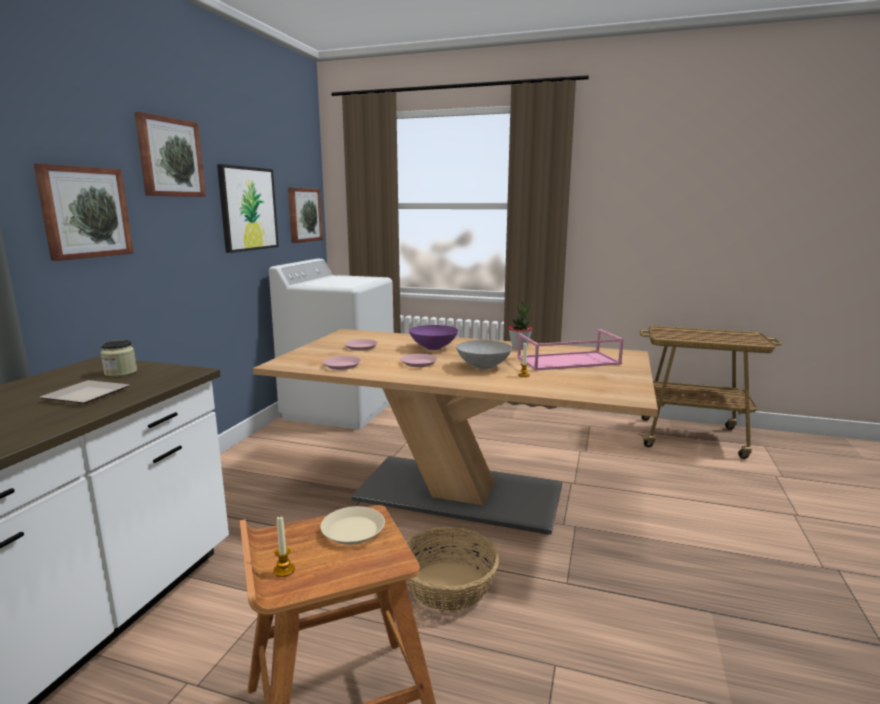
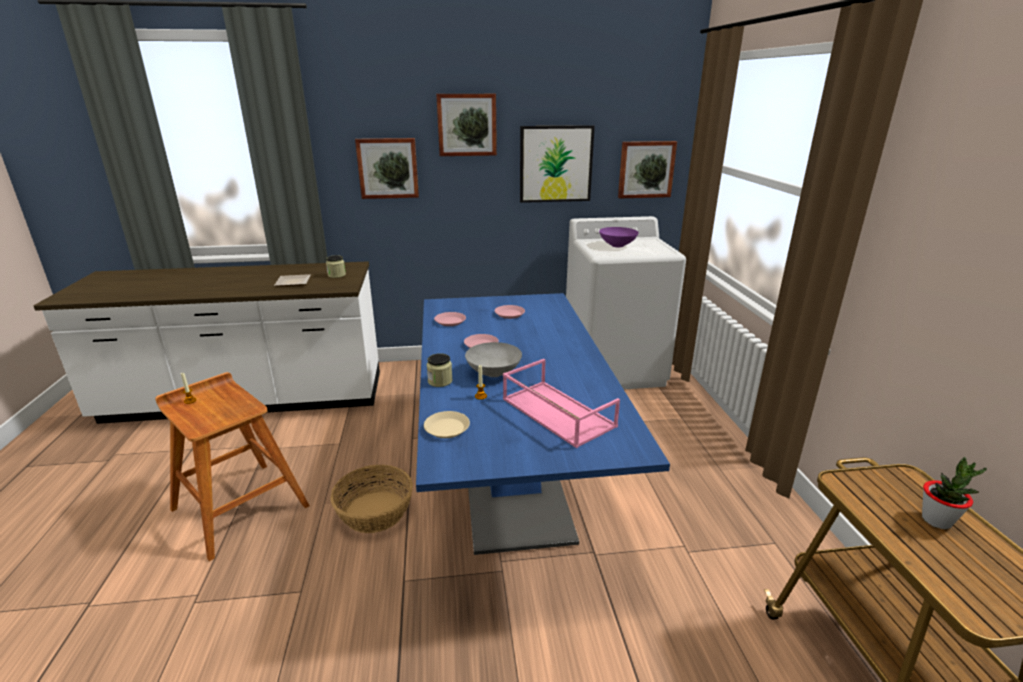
camera: 65 degrees right, 10 degrees up
(353, 530) = (233, 408): beige plate -> beige plate (447, 428)
(434, 348) = (537, 340): purple bowl -> purple bowl (617, 246)
(459, 493) = (512, 480): beige dining table -> blue dining table
(480, 383) = (440, 381): none -> jar
(519, 348) = (585, 378): potted plant -> potted plant (936, 520)

